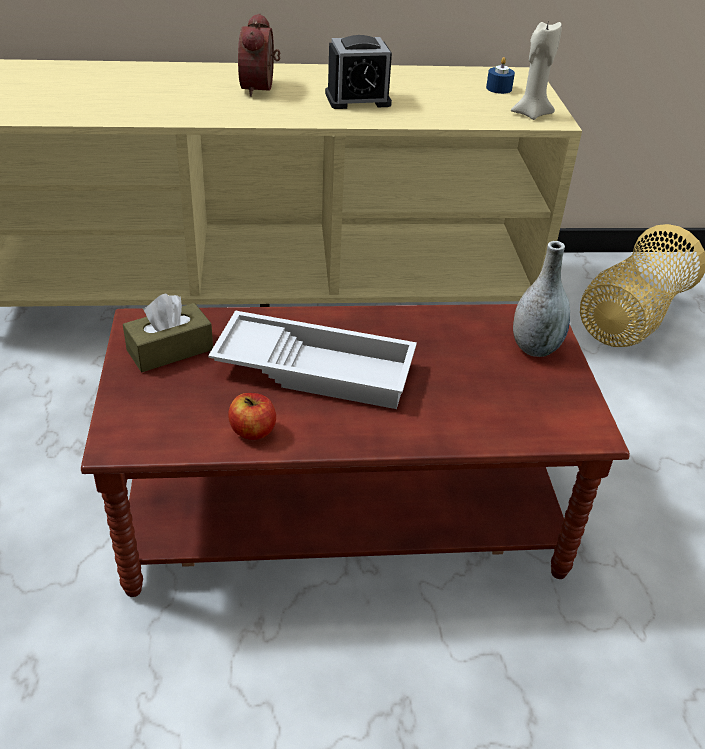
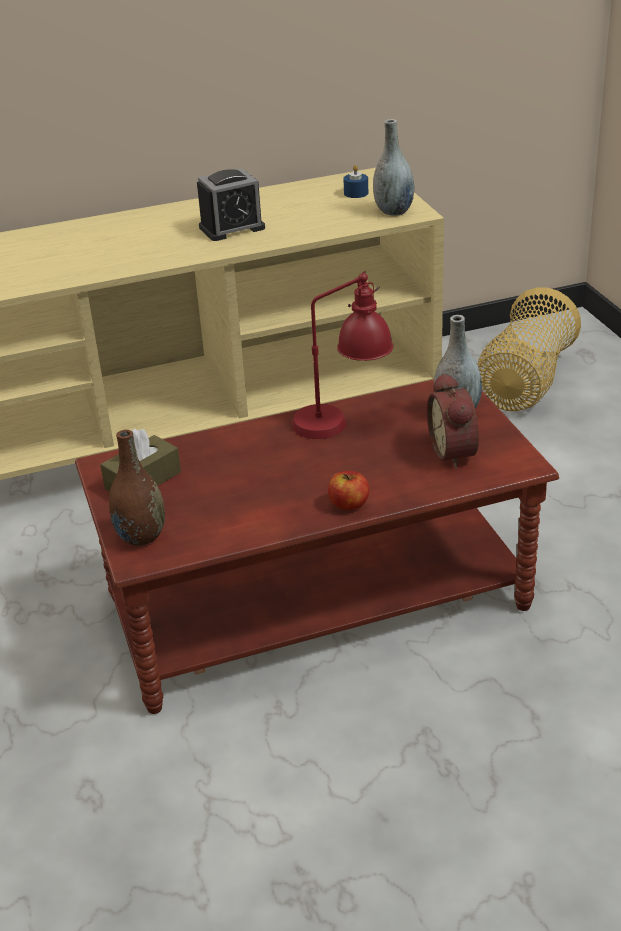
camera: 10 degrees left, 5 degrees down
(136, 416) = (141, 536): none -> brown vase
(253, 431) = (246, 525): apple -> apple (349, 504)
(261, 88) = (137, 235): alarm clock -> alarm clock (456, 452)
(316, 368) = (278, 467): white tray -> none
(407, 333) = (343, 423): none -> red table lamp
(531, 114) = (393, 211): beige candle -> grey vase

